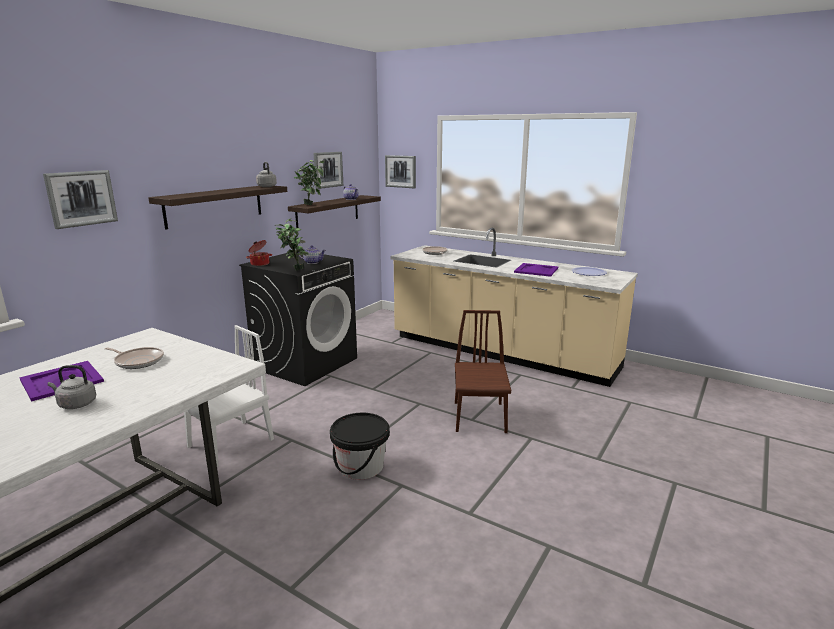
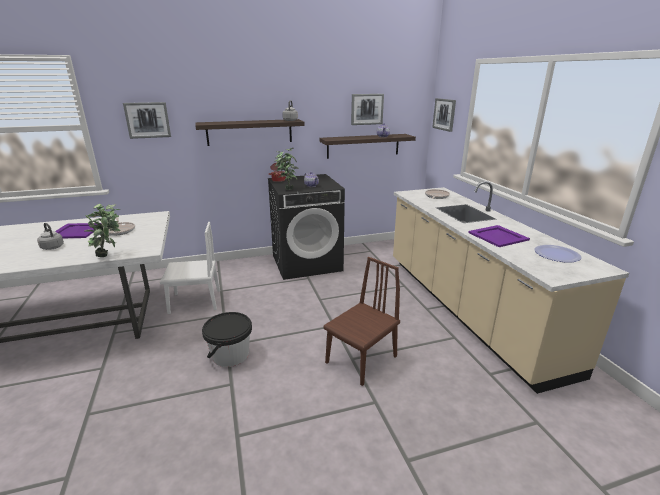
camera: 40 degrees right, 5 degrees up
(311, 204) = (339, 138): potted plant -> potted plant (110, 255)

